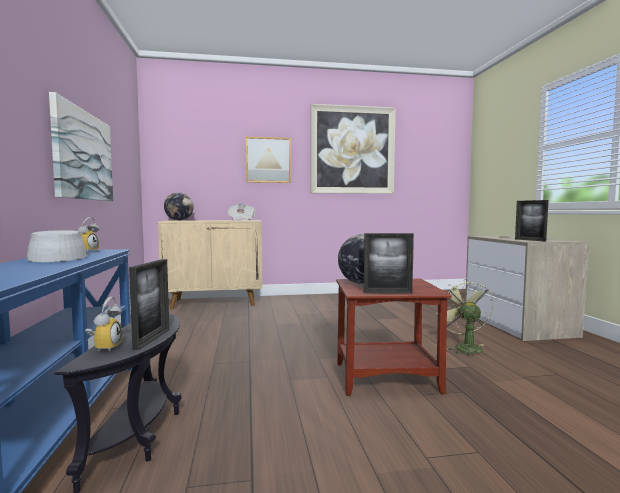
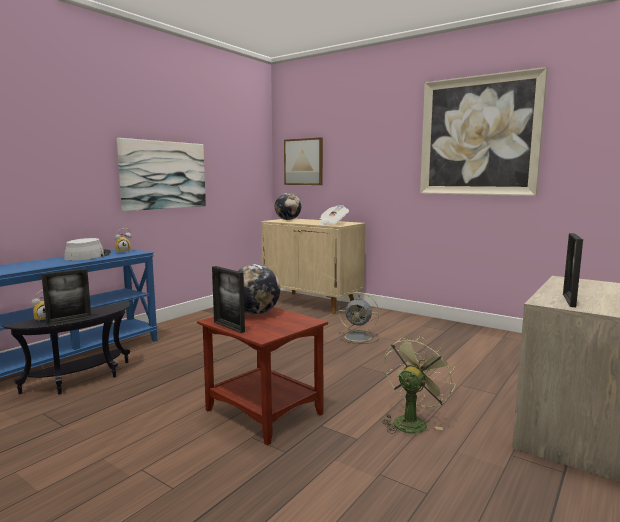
camera: 45 degrees right, 5 degrees up
(268, 160) = (377, 155): picture -> picture (303, 162)
(313, 315) = (359, 337): none -> grey fan

